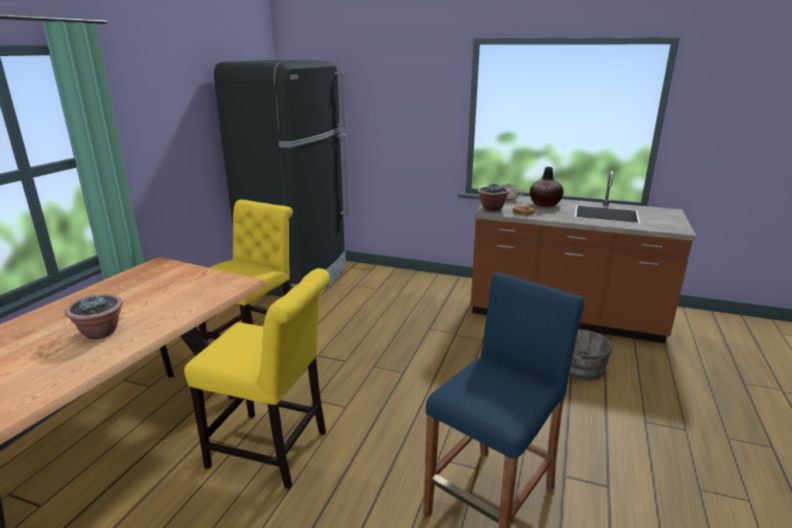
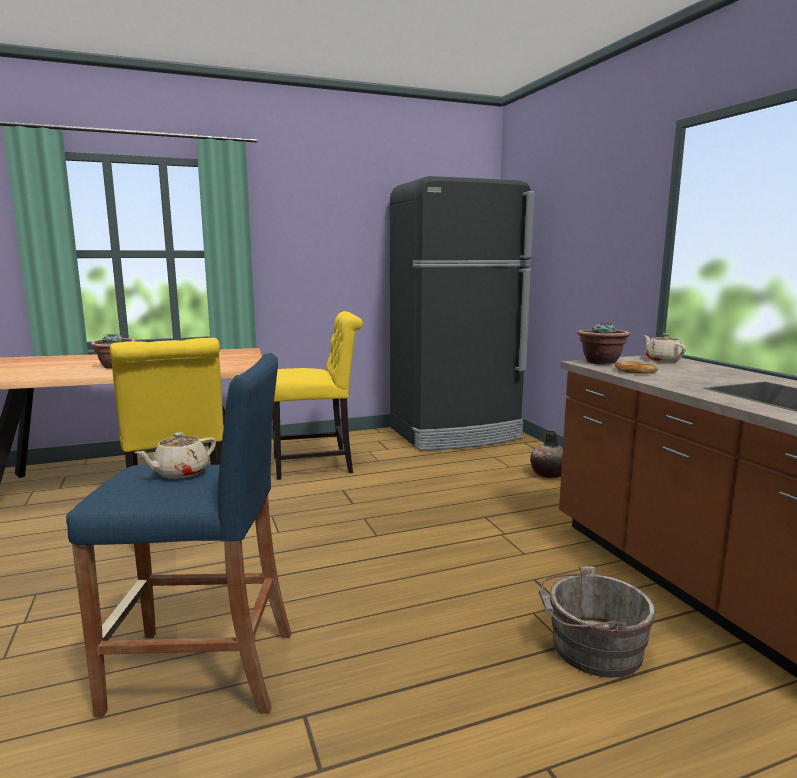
camera: 50 degrees right, 10 degrees down
(489, 379) = (180, 473): none -> beige teapot
(544, 204) = (703, 372): vase -> vase (549, 474)

